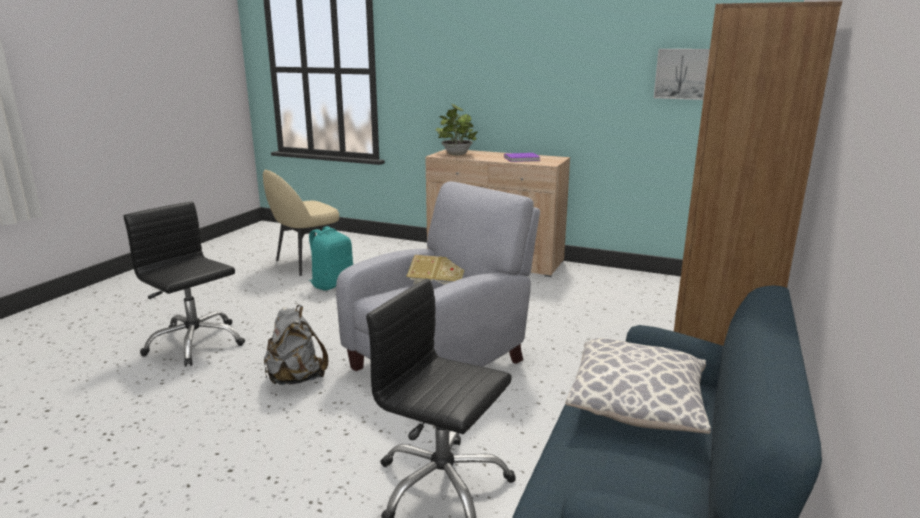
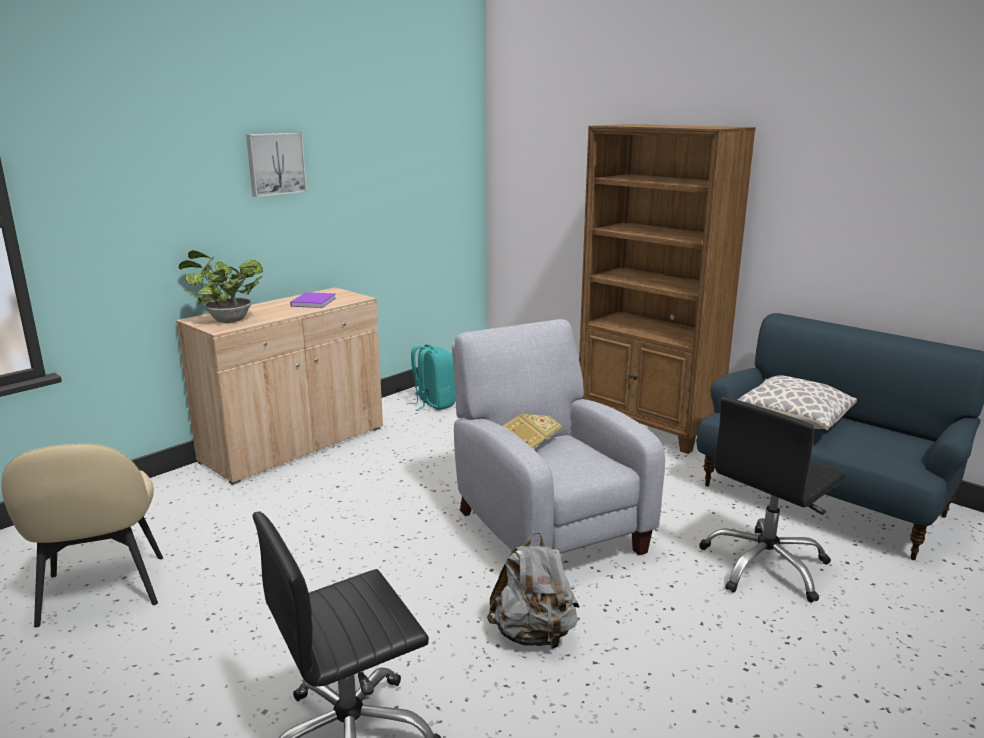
camera: 70 degrees left, 0 degrees up
(332, 284) = (235, 575): turquoise backpack -> turquoise backpack (433, 404)
(681, 74) = (418, 176): picture -> picture (275, 164)

